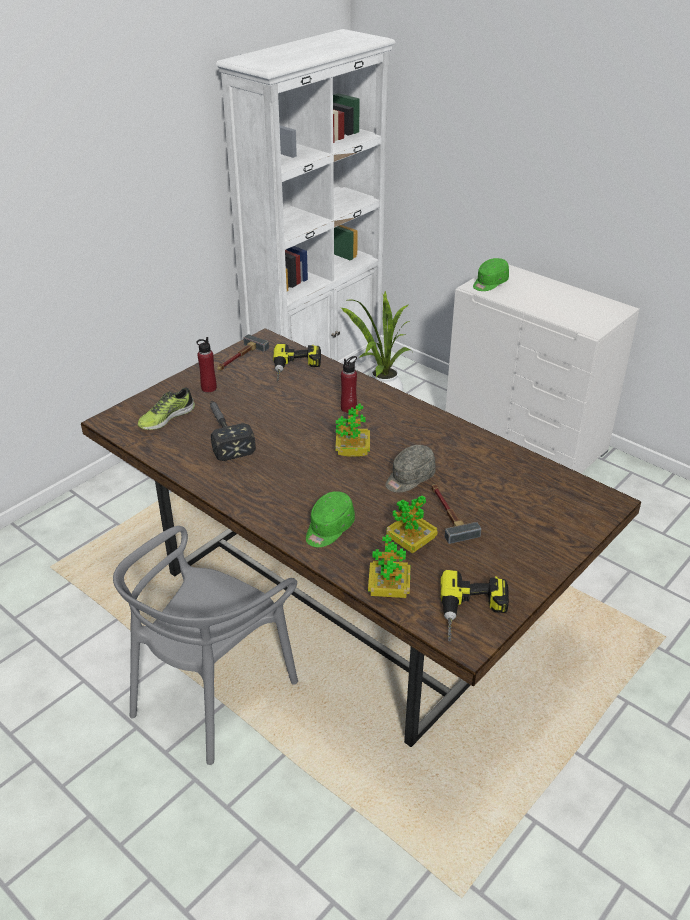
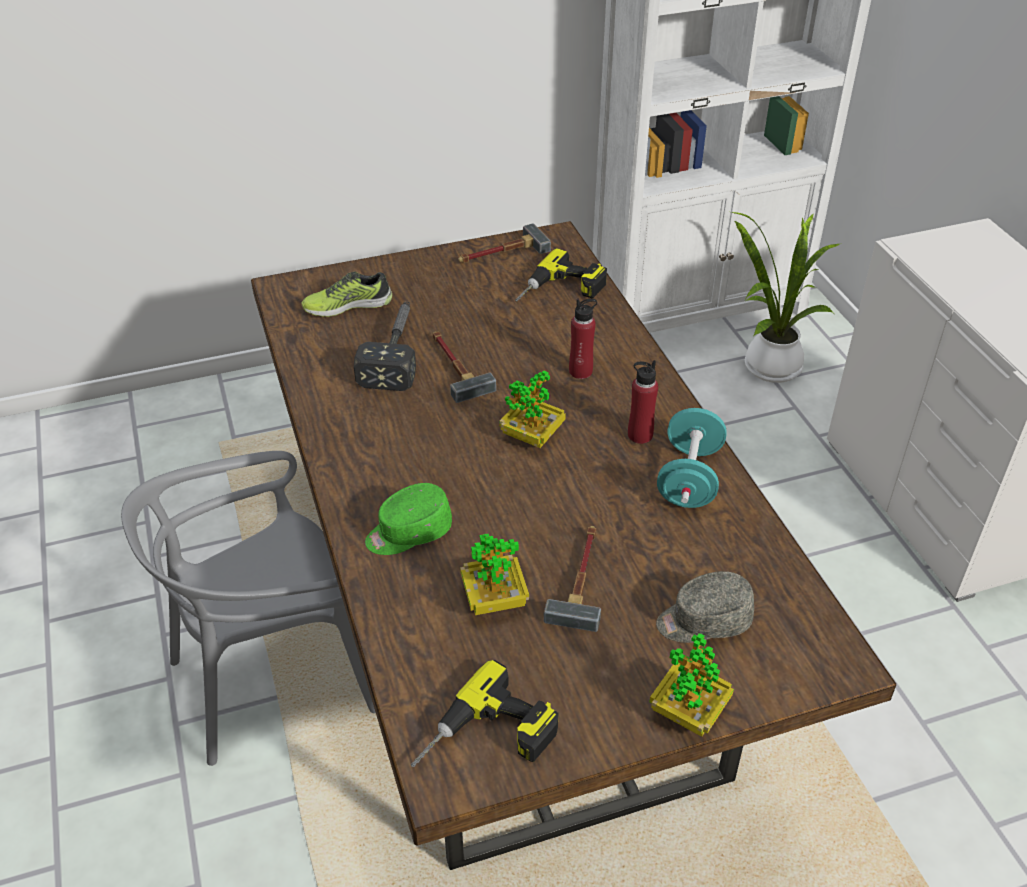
camera: 30 degrees right, 5 degrees up
(208, 388) = (430, 282): red bottle -> red bottle (640, 435)
(270, 430) = (455, 367): none -> hammer
(388, 590) = (408, 653): potted plant -> potted plant (688, 711)
(409, 478) = (574, 504): grey cap -> grey cap (703, 621)
(459, 443) = (689, 478): none -> turquoise dumbbell
(489, 283) = (937, 247): green cap -> none

